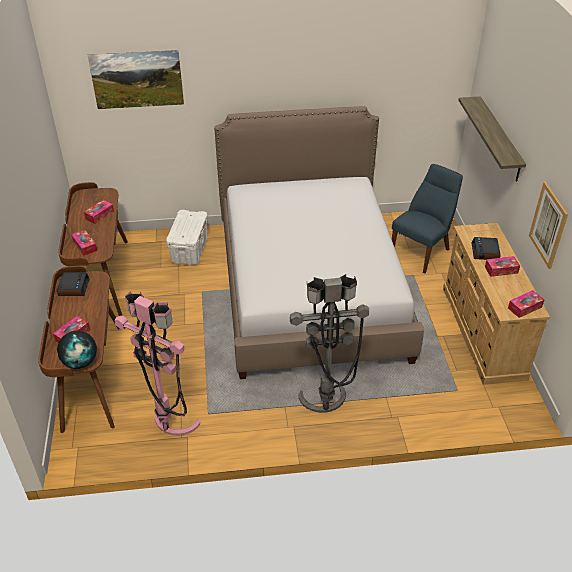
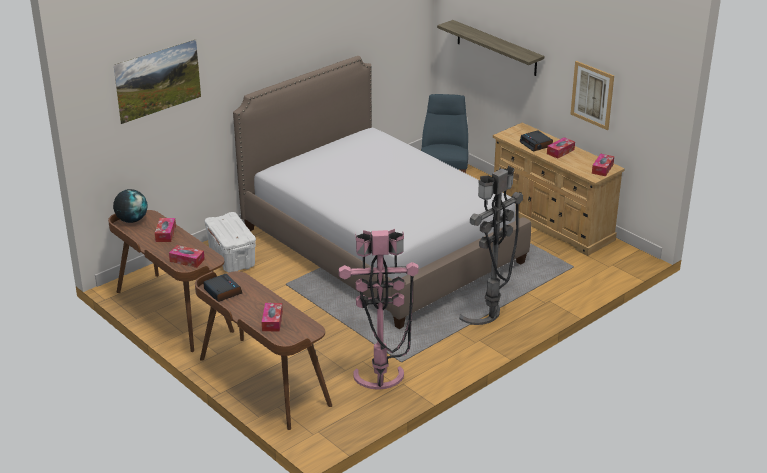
camera: 35 degrees left, 10 degrees down
(80, 362) = (306, 334): globe -> globe (132, 220)

